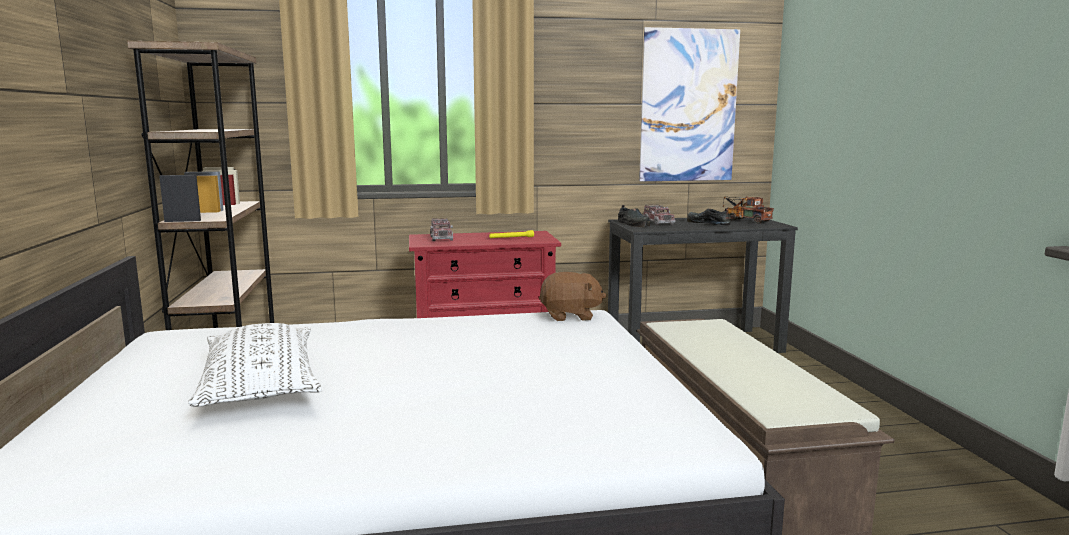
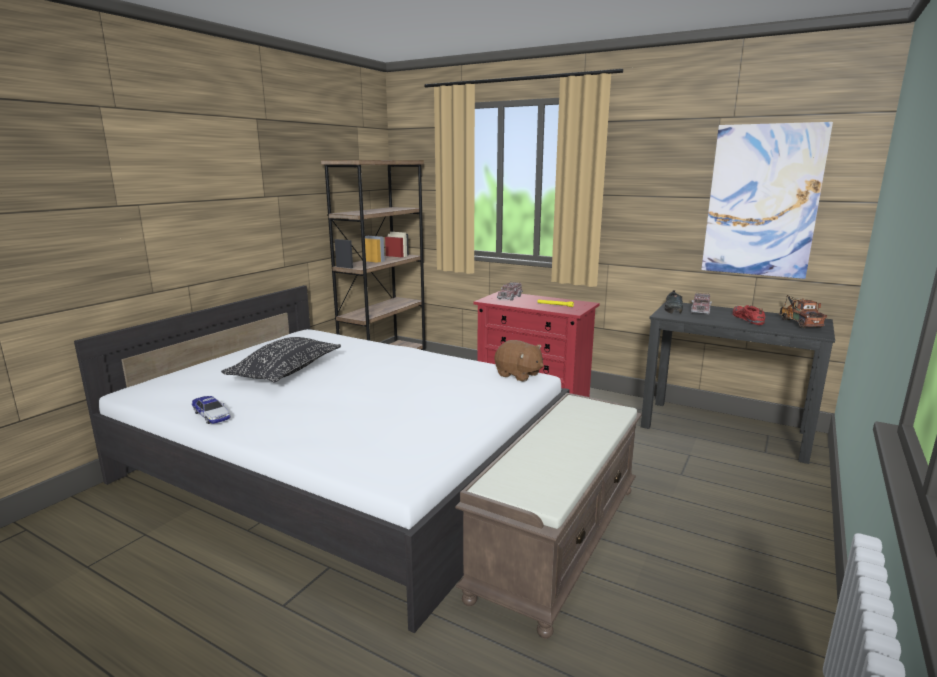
camera: 40 degrees right, 5 degrees up
(261, 385) = (286, 372): white pillow -> black pillow
(271, 472) = (211, 415): none -> toy car
(707, 223) = (747, 319): black shoe -> red shoe

